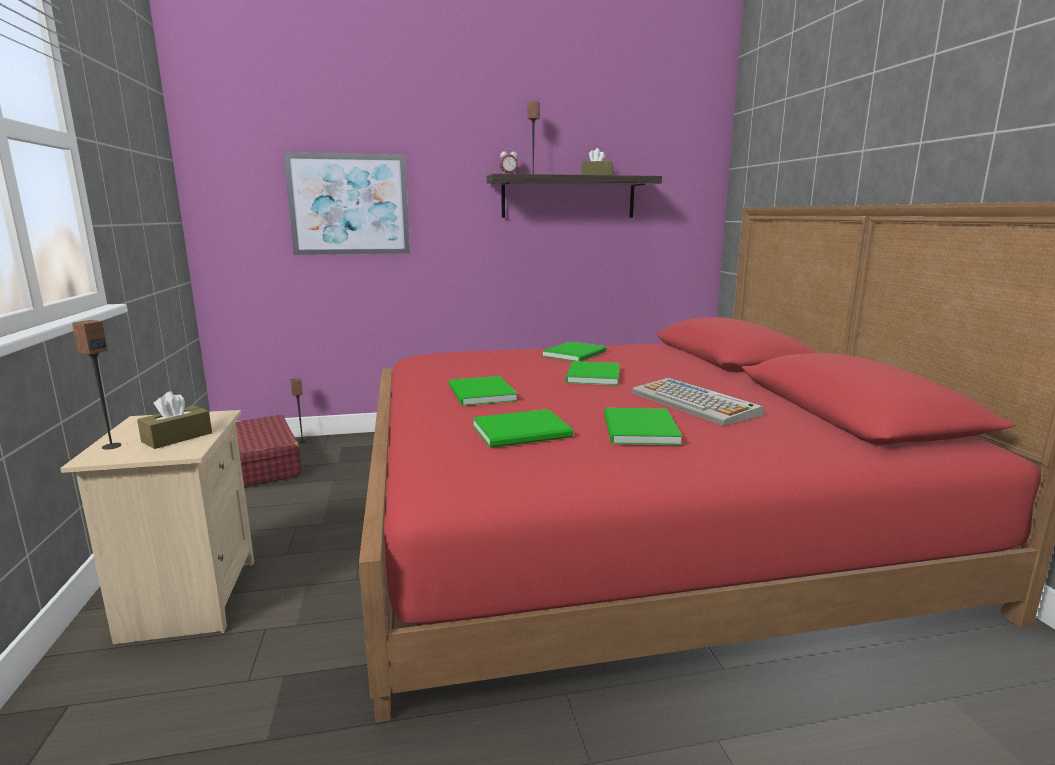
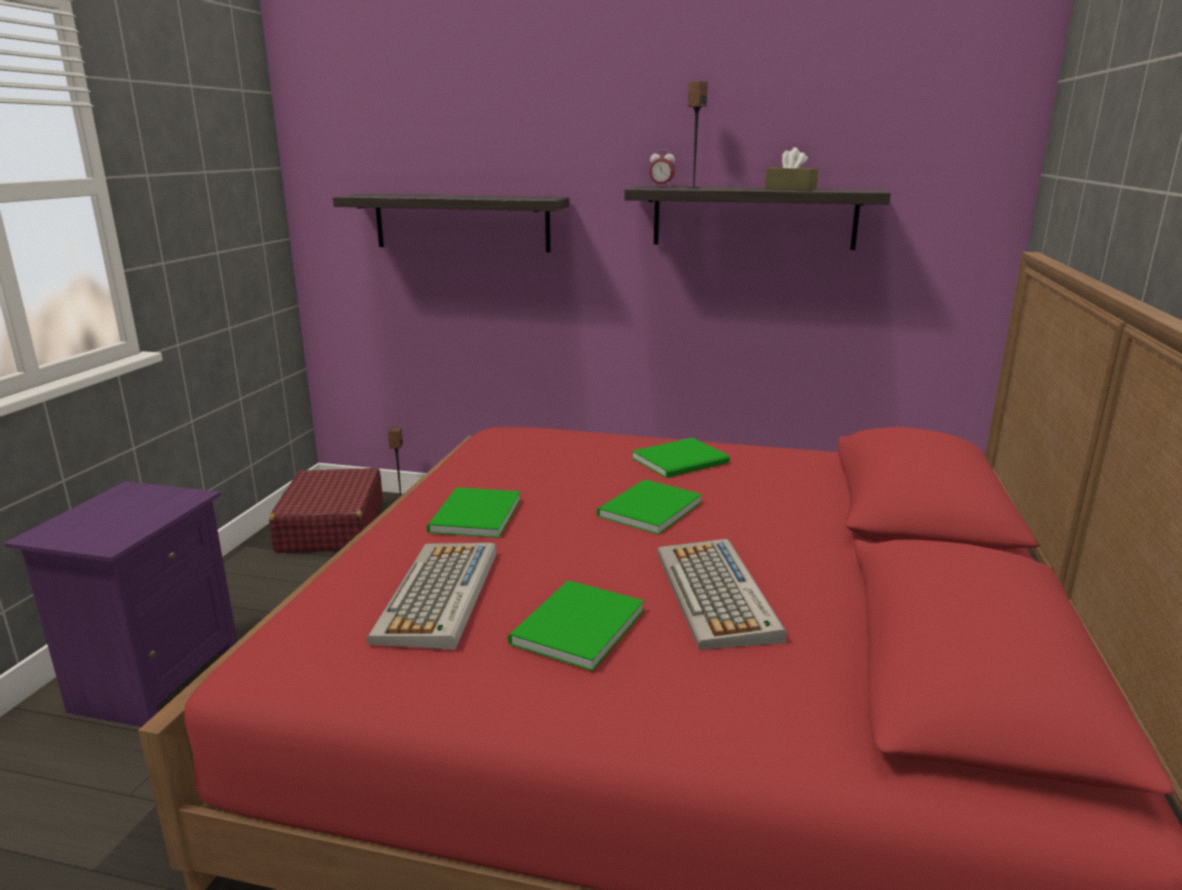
camera: 25 degrees right, 5 degrees up
(111, 446) = (66, 522): speaker -> none
(177, 437) = (124, 522): brown tissue box -> none
(187, 599) = (154, 681): beige nightstand -> purple nightstand
(349, 205) = (461, 222): picture -> shelf
(524, 431) = (439, 596): green book -> keyboard

